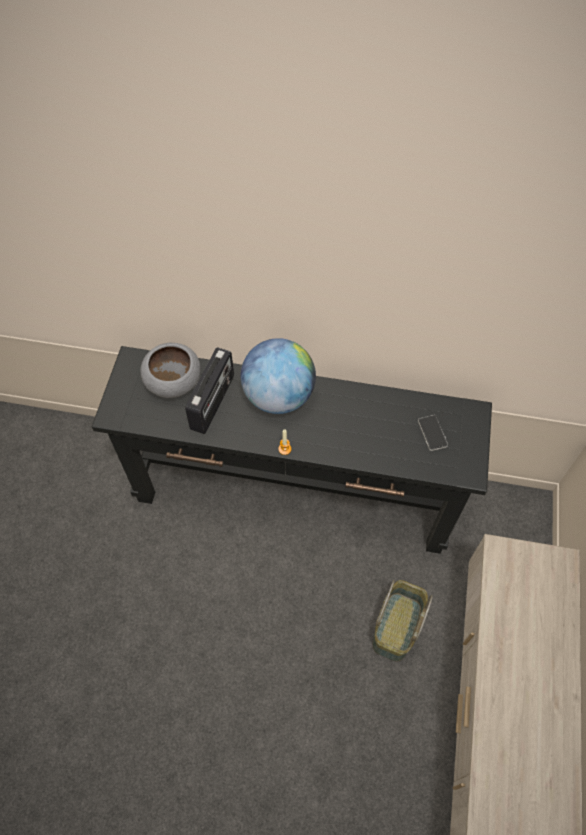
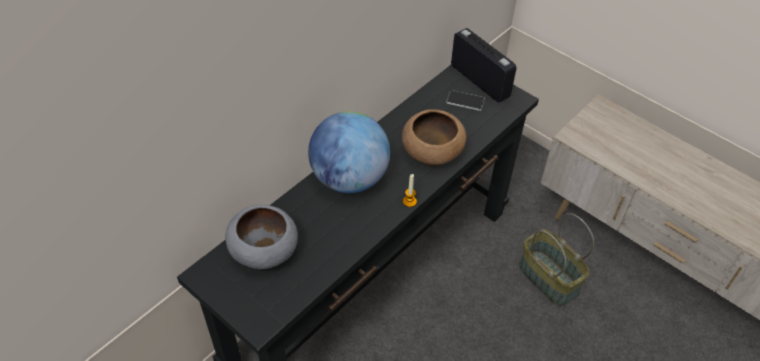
camera: 60 degrees left, 10 degrees down
(213, 402) = (316, 230): radio -> radio (480, 81)
(350, 439) = (432, 152): none -> brown bowl

